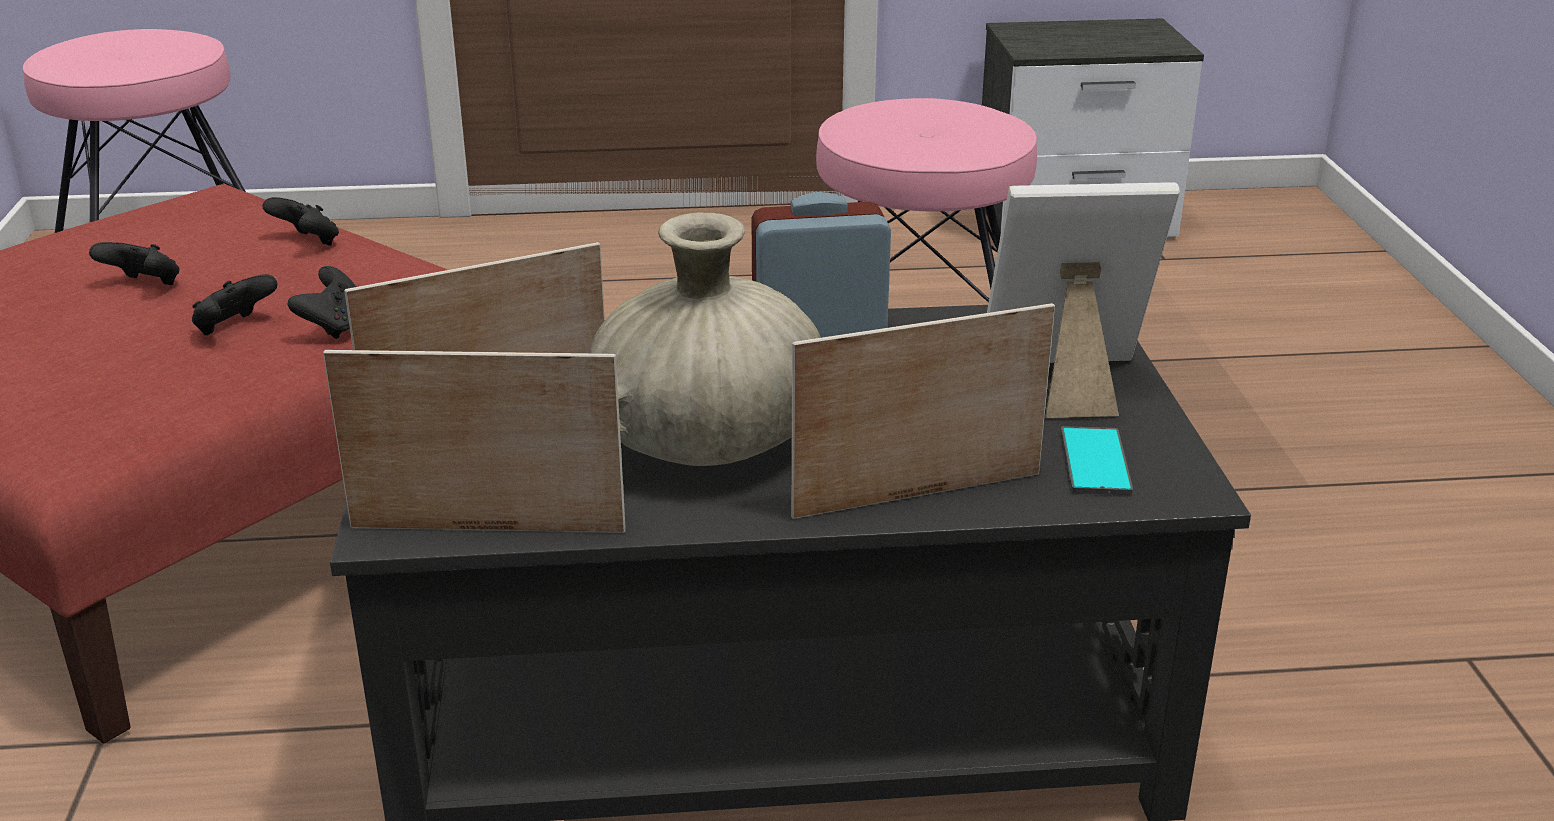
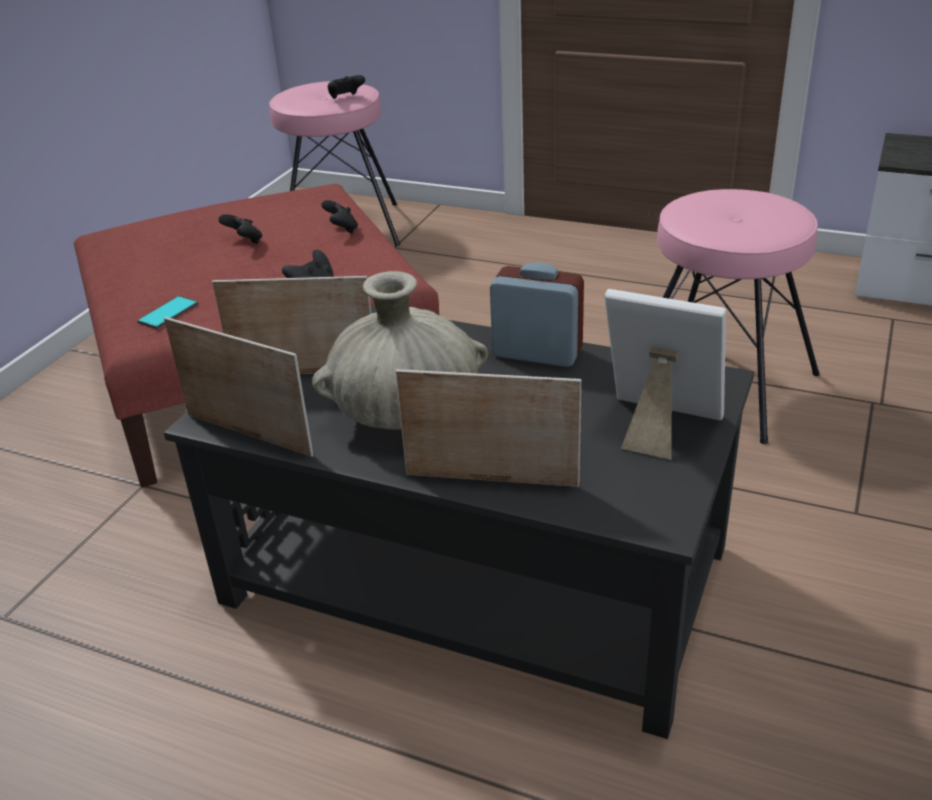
camera: 30 degrees right, 5 degrees up
(234, 329) = (265, 277): black game controller -> black game controller (346, 98)
(1094, 462) = (623, 488): phone -> phone (168, 313)

